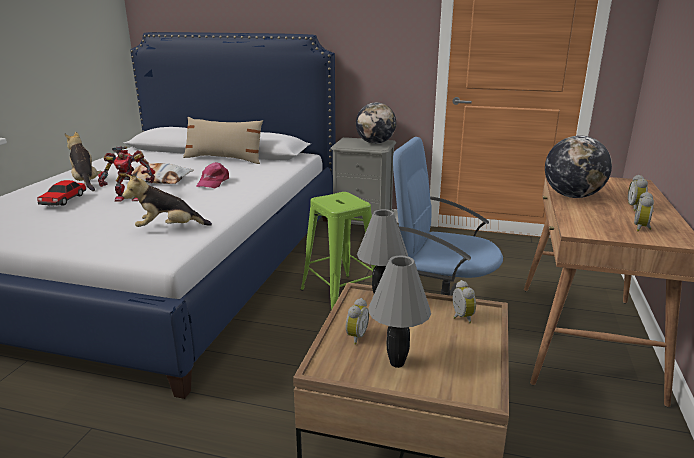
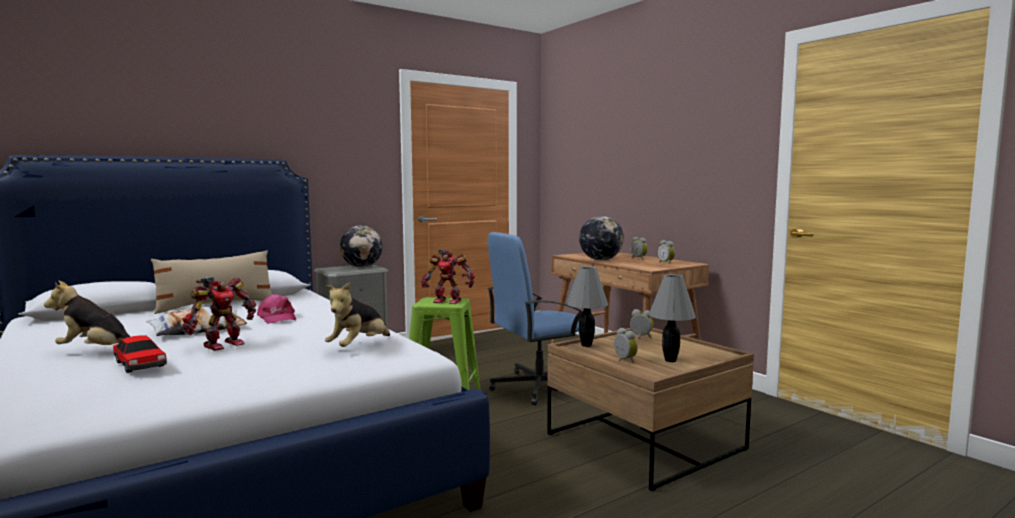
camera: 50 degrees left, 15 degrees down
(345, 202) = (448, 301): none -> toy robot

